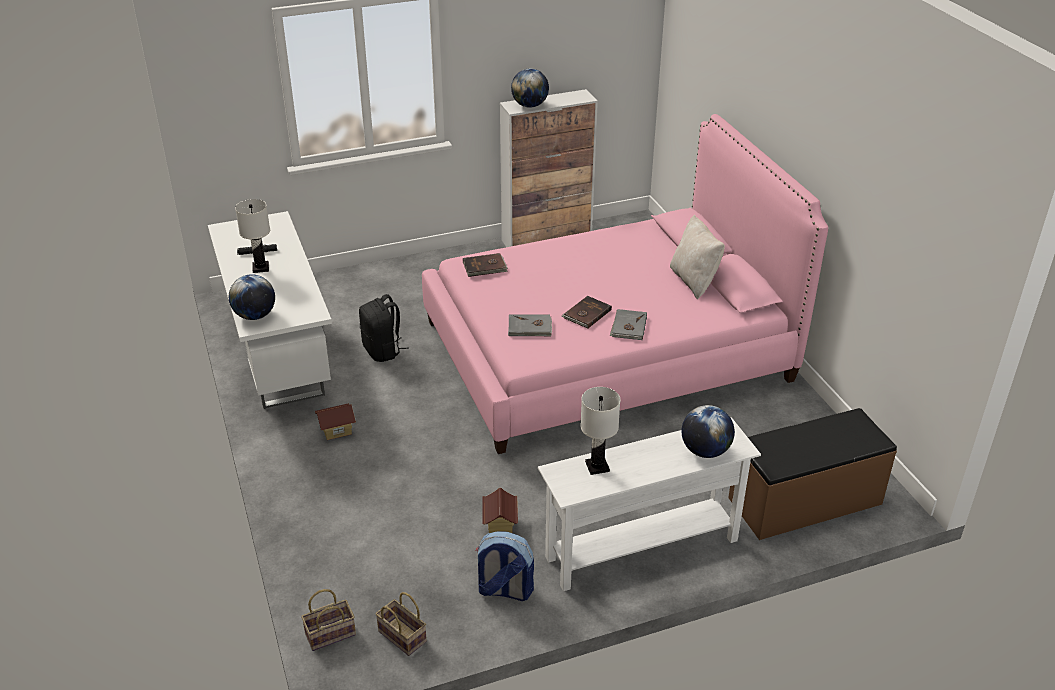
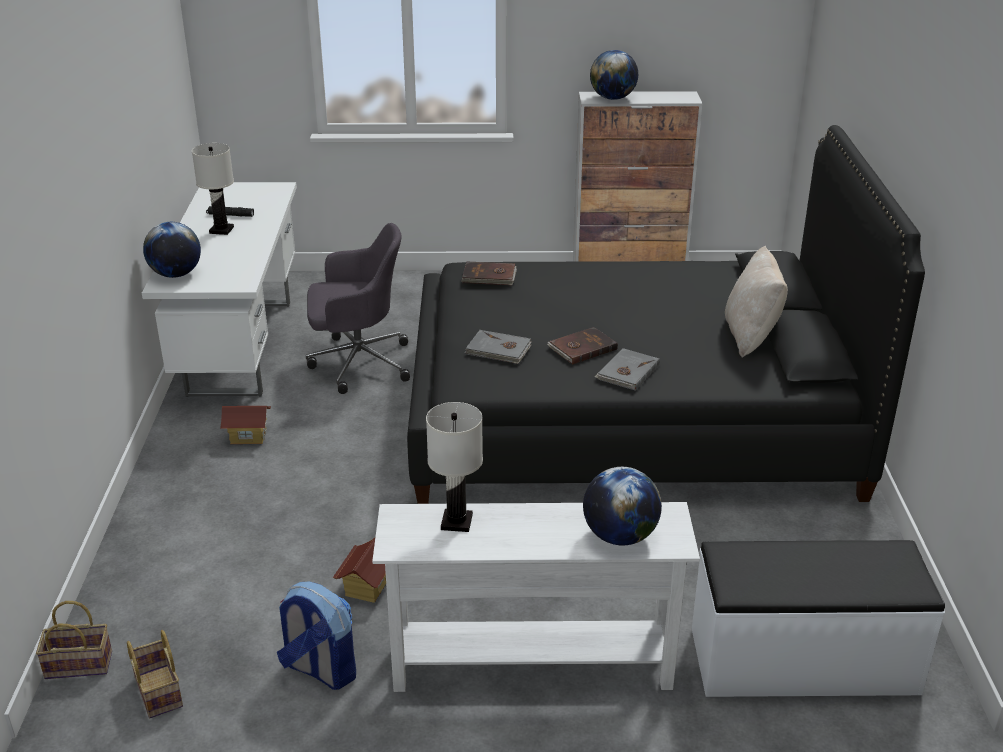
camera: 20 degrees right, 5 degrees down
(383, 351) = (358, 363): black backpack -> grey office chair
(606, 350) = (630, 413): pink bed -> black bed
(805, 501) = (803, 662): brown bench -> white bench

